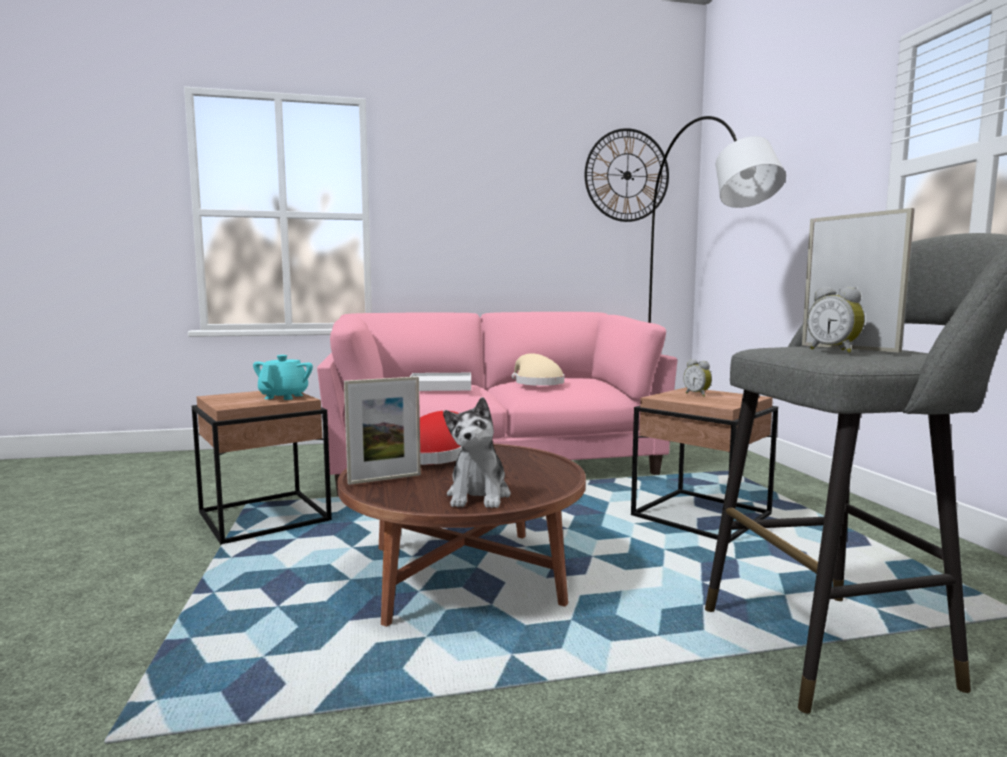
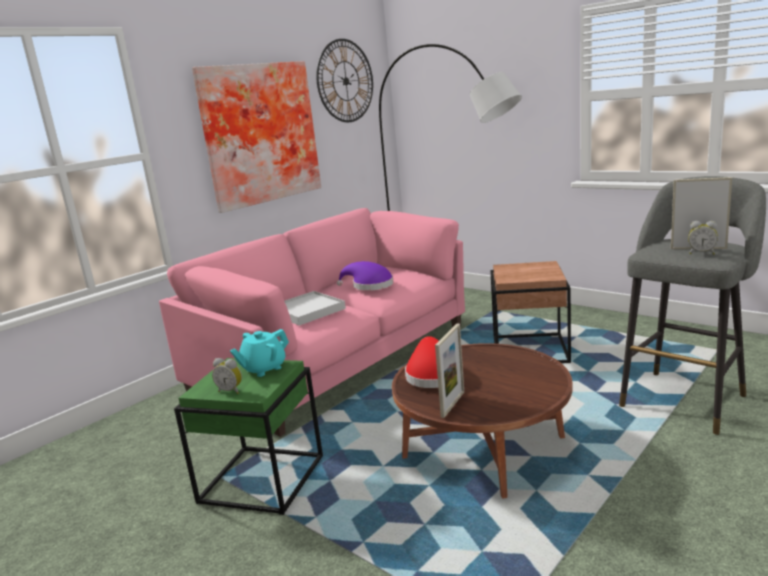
camera: 35 degrees left, 10 degrees up
(265, 516) = (261, 478): brown side table -> green side table
(284, 397) = (263, 369): turquoise teapot -> turquoise teapot turned 105 degrees counterclockwise
(479, 496) = (526, 391): plush toy -> none
(497, 216) = (258, 134): none -> picture
(536, 383) = (369, 285): beige hat -> purple hat
(698, 394) = (518, 271): alarm clock -> alarm clock (231, 391)

